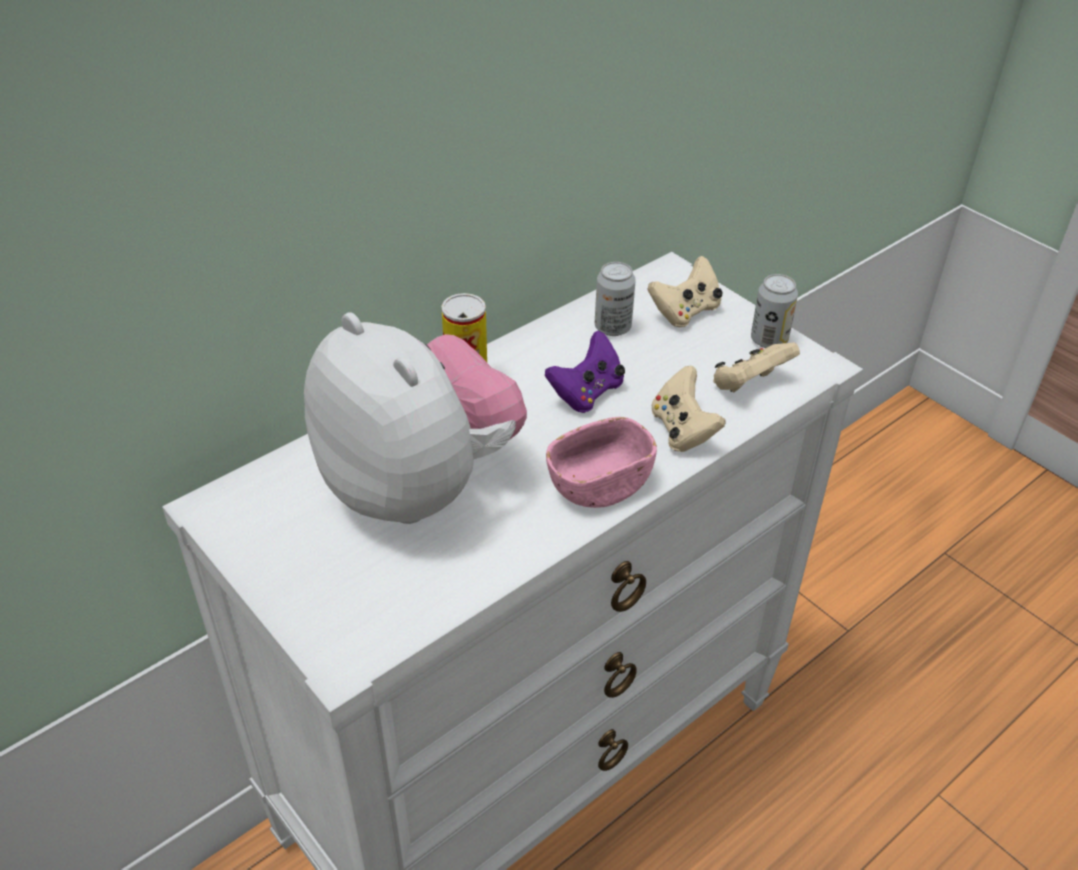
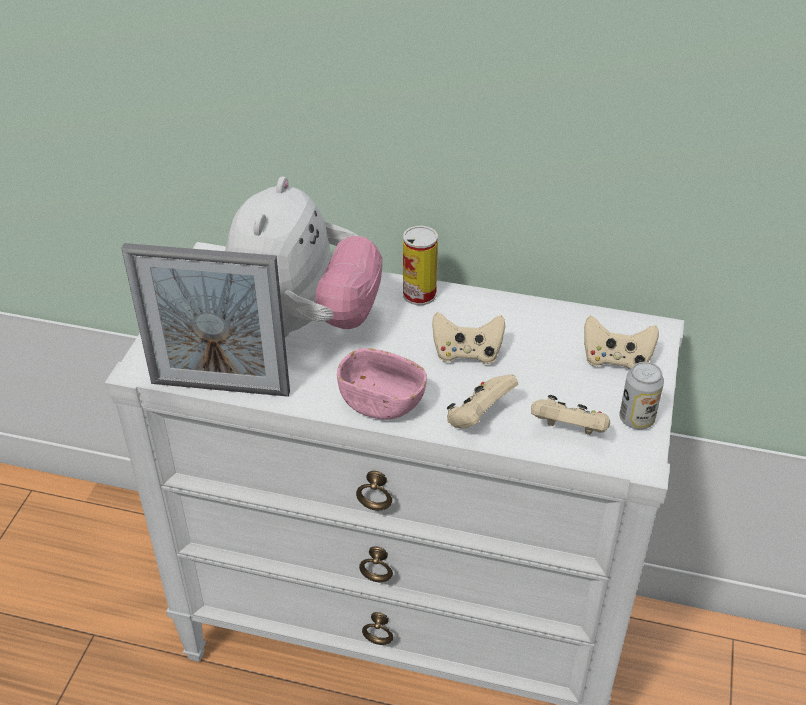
camera: 55 degrees right, 0 degrees up
(452, 602) = (220, 387): none -> picture frame
(587, 393) = (467, 353): purple game controller -> beige game controller
(612, 327) = (552, 332): can -> none

